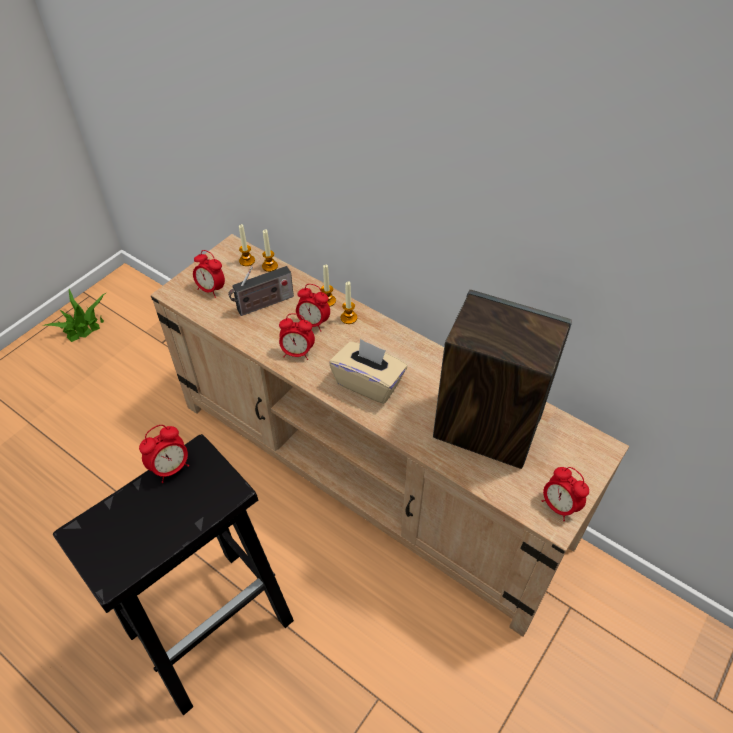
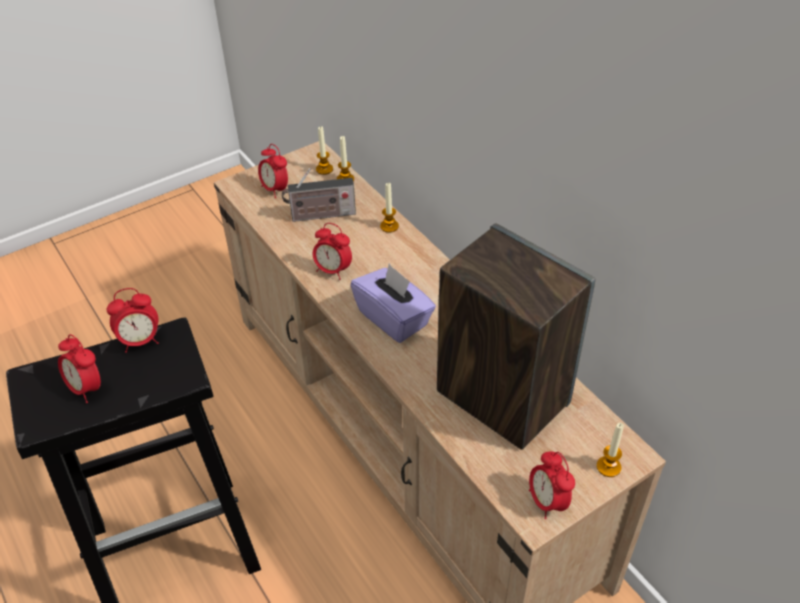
camera: 20 degrees right, 5 degrees down
(82, 326) = (174, 216): potted plant -> none
(313, 323) = (363, 245): alarm clock -> alarm clock (86, 388)
(349, 318) = (404, 248): candle -> candle (608, 467)
(369, 383) = (394, 318): beige tissue box -> purple tissue box

